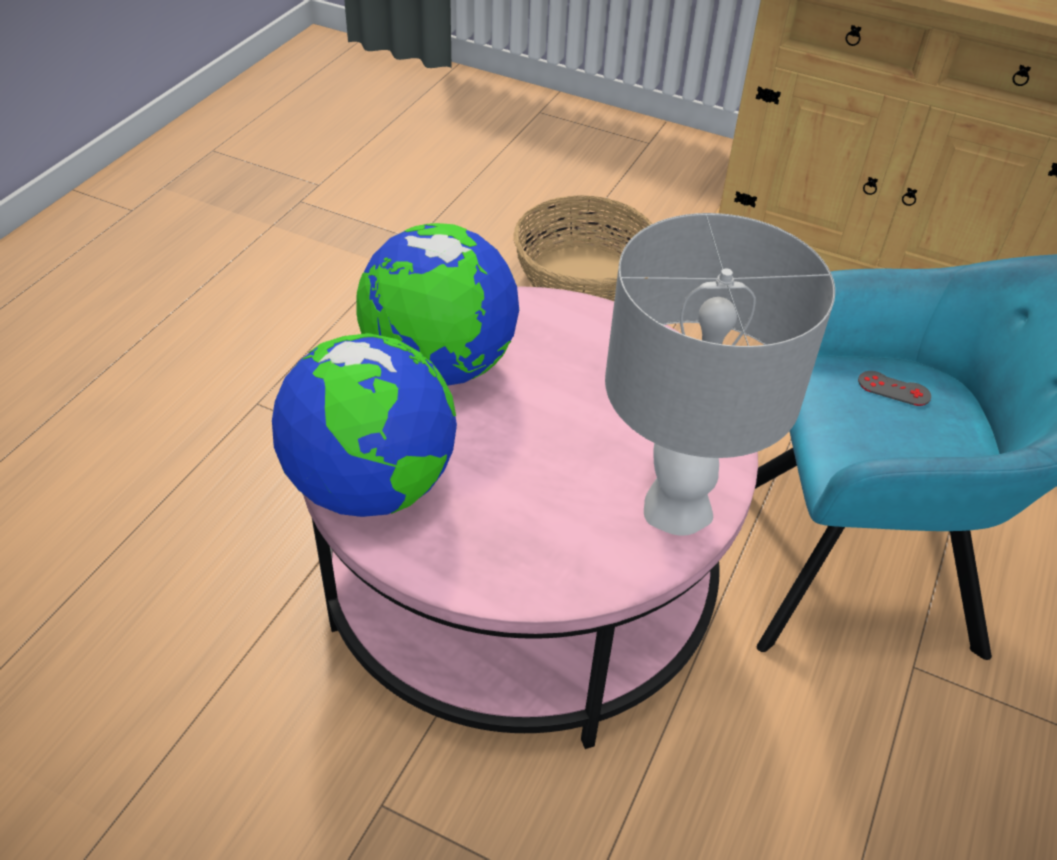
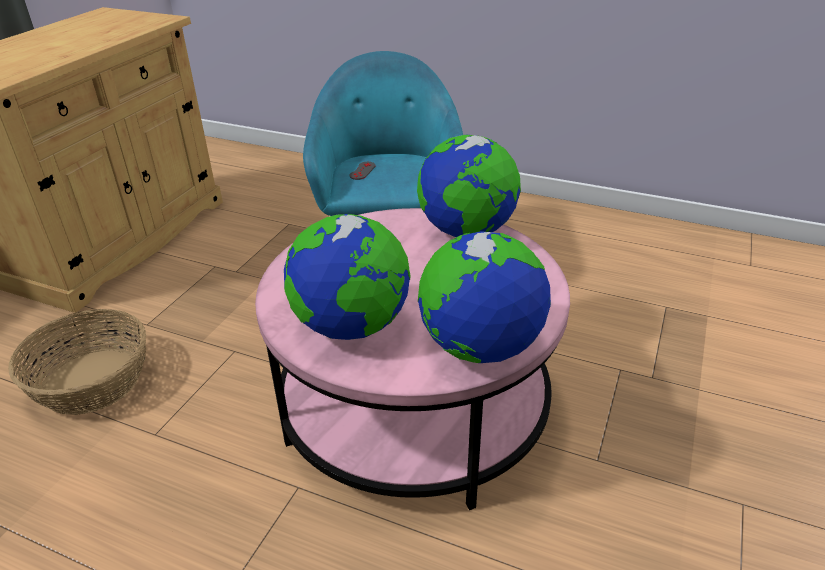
camera: 90 degrees left, 10 degrees down
(676, 506) = (466, 232): grey table lamp -> globe

